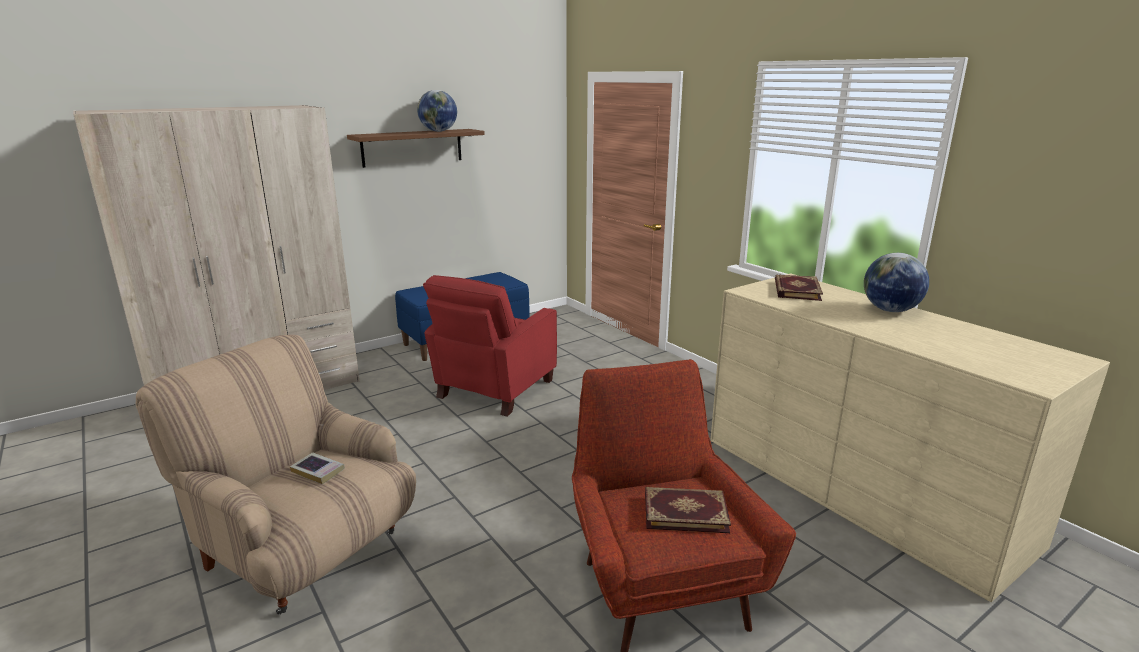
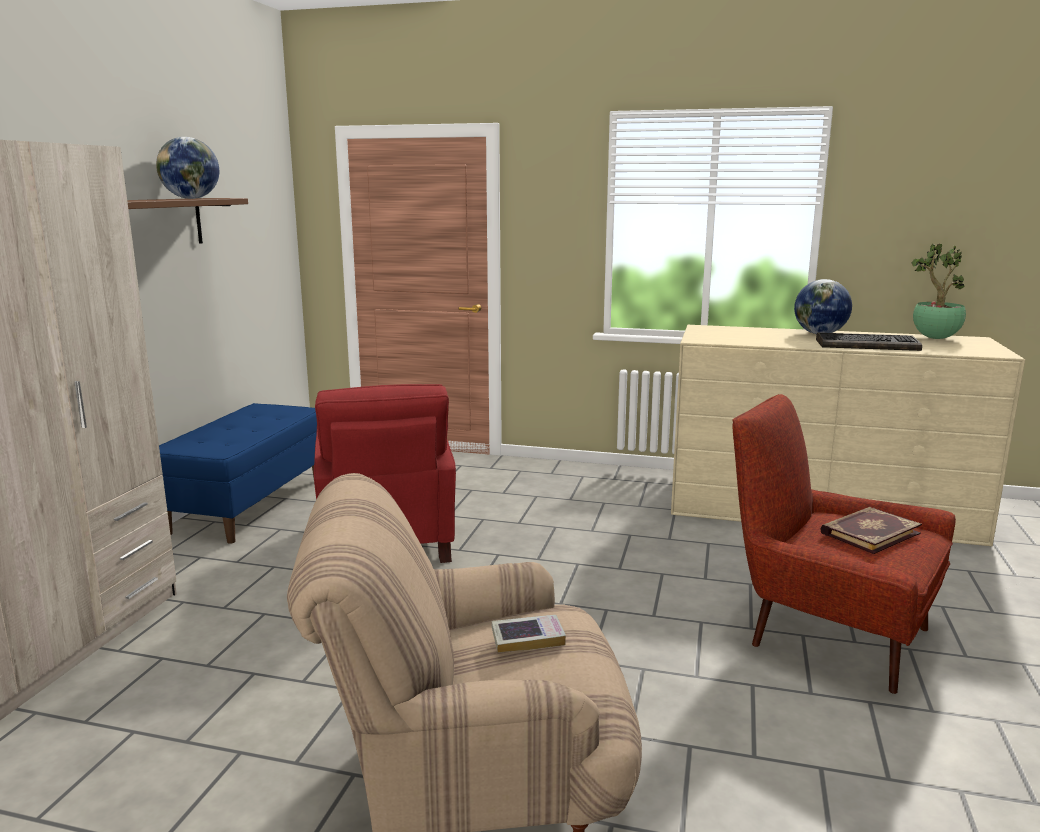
camera: 40 degrees left, 5 degrees down
(796, 290) = (728, 333): book -> none
(901, 334) = (867, 345): none -> keyboard
(1016, 345) = (934, 338): none -> potted plant

